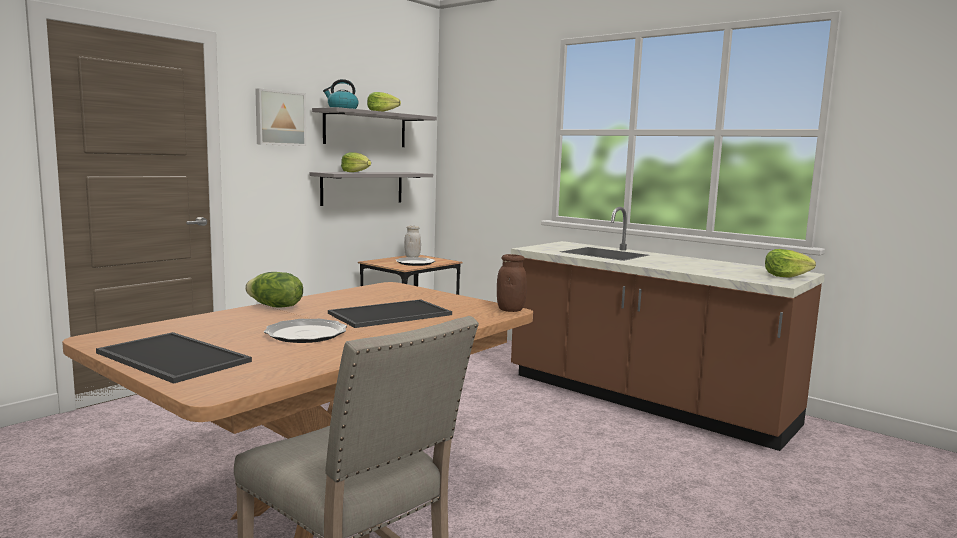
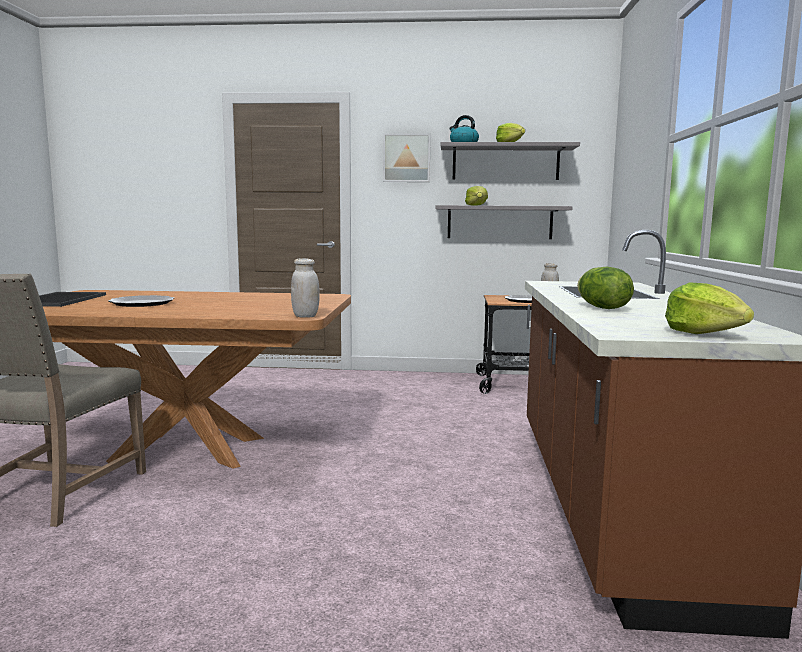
camera: 55 degrees right, 0 degrees up
(275, 306) = (210, 293): lettuce -> lettuce (601, 308)
(390, 315) = (228, 305): tray -> none
(510, 310) = (305, 316): brown jar -> white jar

